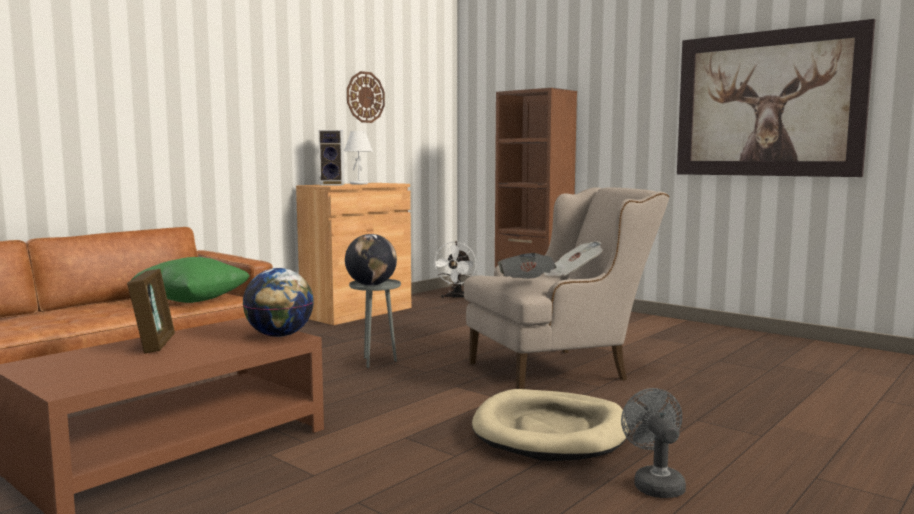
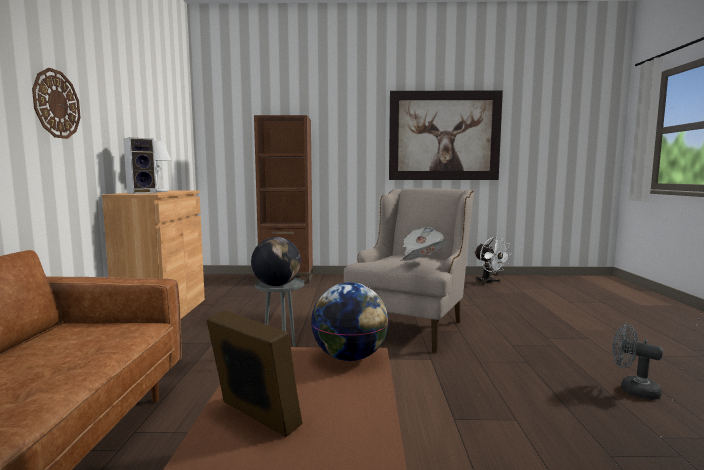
camera: 40 degrees left, 0 degrees up
(193, 300) = (101, 341): green pillow -> none
(365, 97) = (143, 109): wall clock -> wall clock (56, 104)
(456, 298) = (223, 284): white fan -> white fan (489, 282)
(551, 431) = (513, 374): beige dog bed -> none

